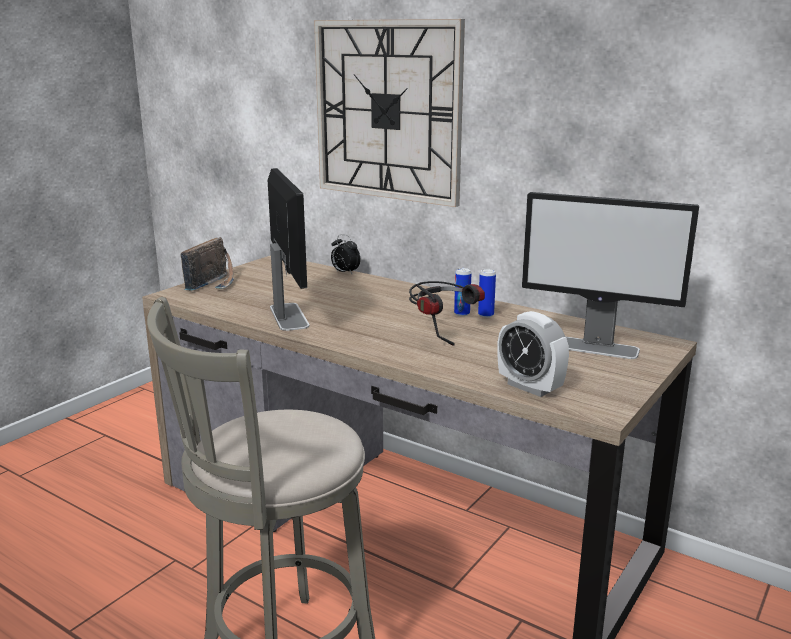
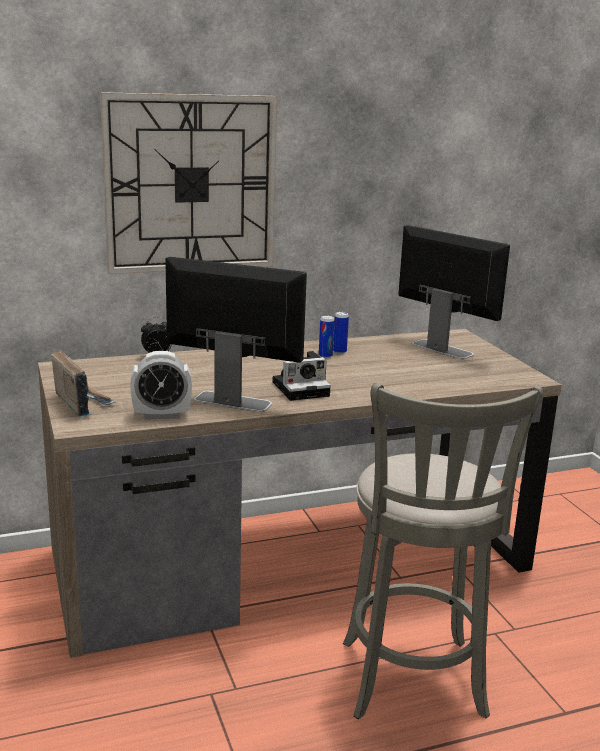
camera: 55 degrees left, 0 degrees up
(361, 327) = (302, 388): none -> camera
(441, 333) = (353, 372): headphones -> none
(530, 387) = (479, 382): alarm clock -> alarm clock (162, 415)
(596, 348) = (441, 349): monitor -> monitor turned 105 degrees counterclockwise

